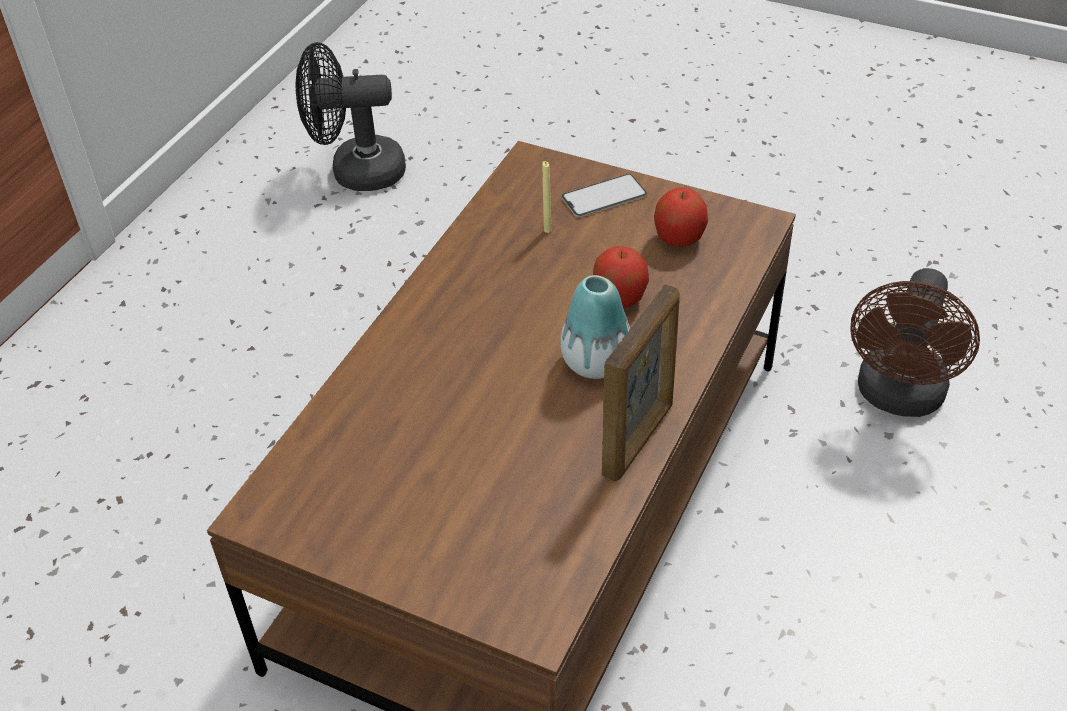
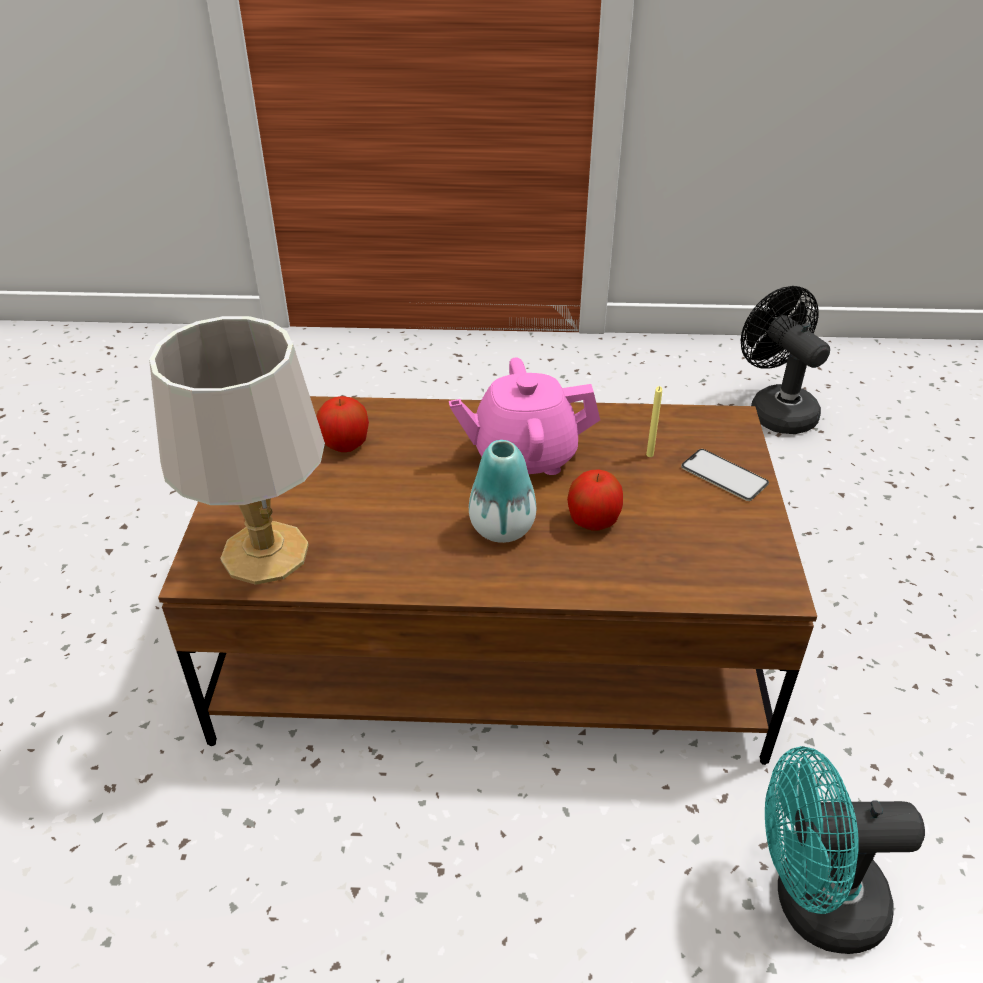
camera: 65 degrees right, 5 degrees down
(495, 315) = (523, 456): none -> pink teapot
(531, 558) = (266, 551): none -> grey table lamp
(639, 439) = (424, 579): picture frame -> none
(679, 239) = (705, 539): apple -> apple (345, 445)
(899, 397) = (811, 902): brown fan -> turquoise fan

